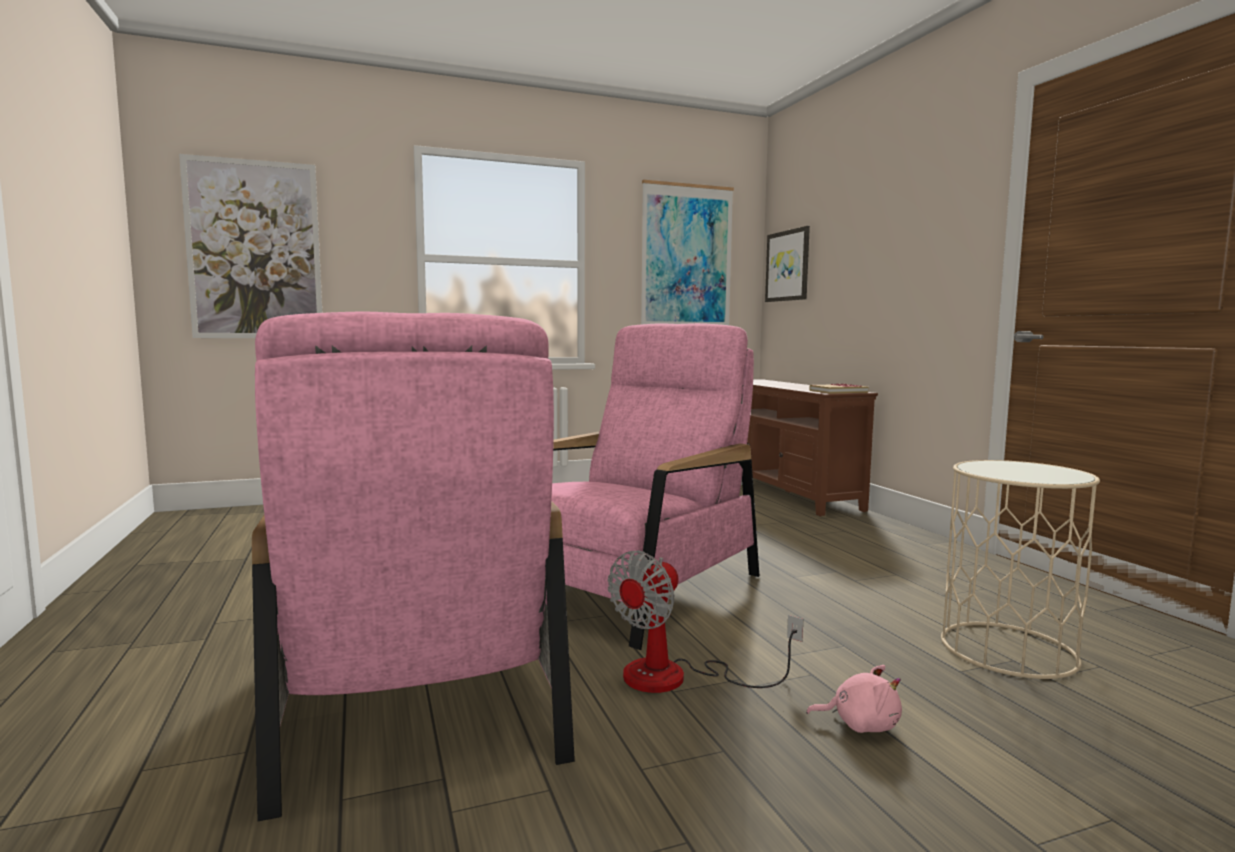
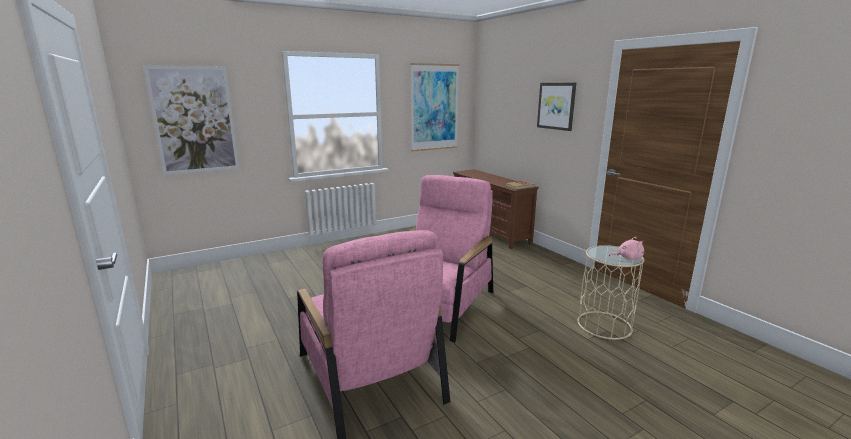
camera: 10 degrees left, 10 degrees up
(677, 677) = (476, 355): fan -> none
(788, 266) = (489, 110): picture -> picture (556, 106)
(860, 724) = (554, 370): pink plush toy -> pink plush toy (628, 258)

